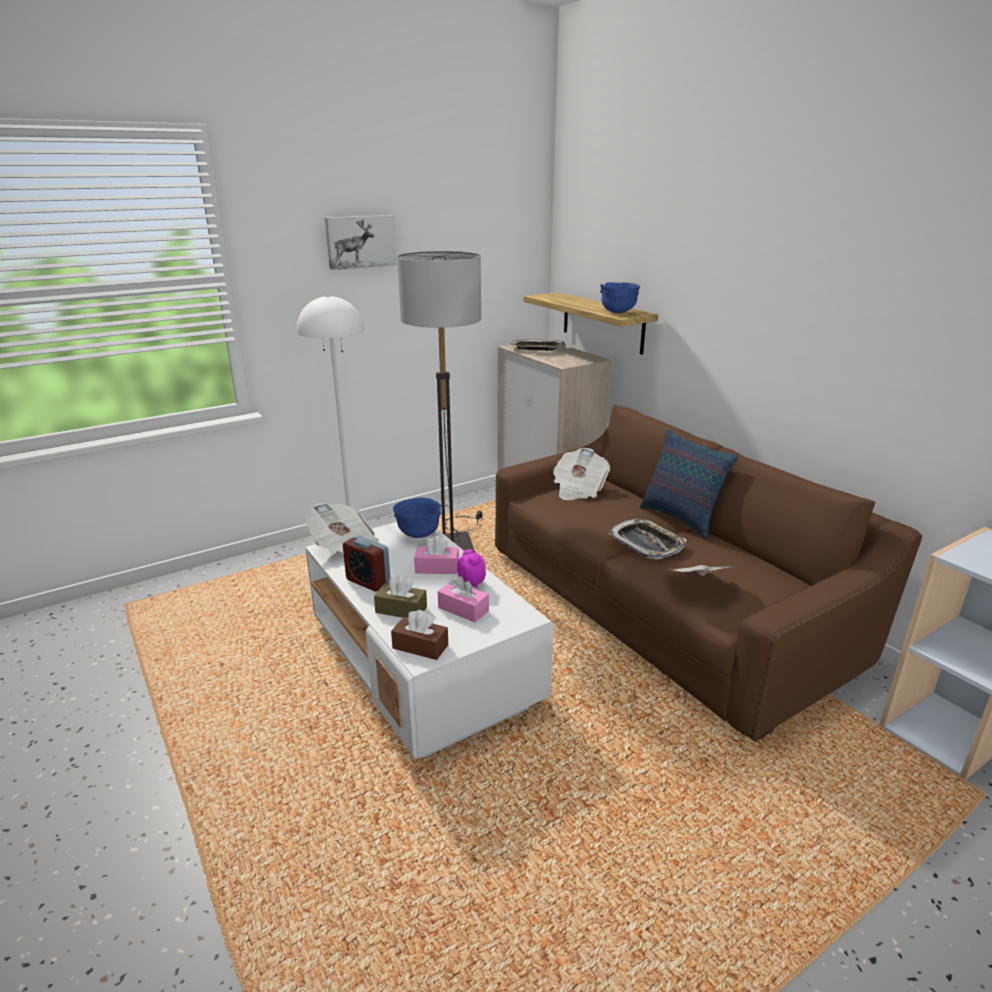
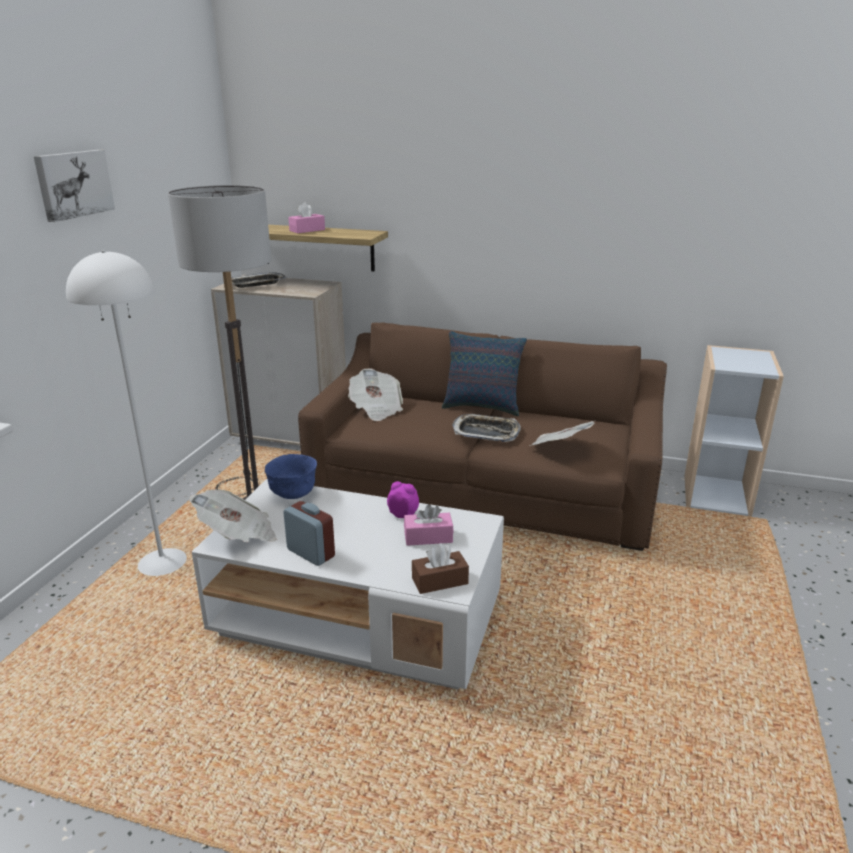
camera: 40 degrees left, 0 degrees up
(368, 581) = (311, 553): alarm clock -> alarm clock turned 135 degrees counterclockwise
(401, 610) = (378, 561): brown tissue box -> none
(437, 568) = (355, 515): pink tissue box -> pink tissue box (307, 230)
(618, 312) = (352, 233): blue bowl -> none

